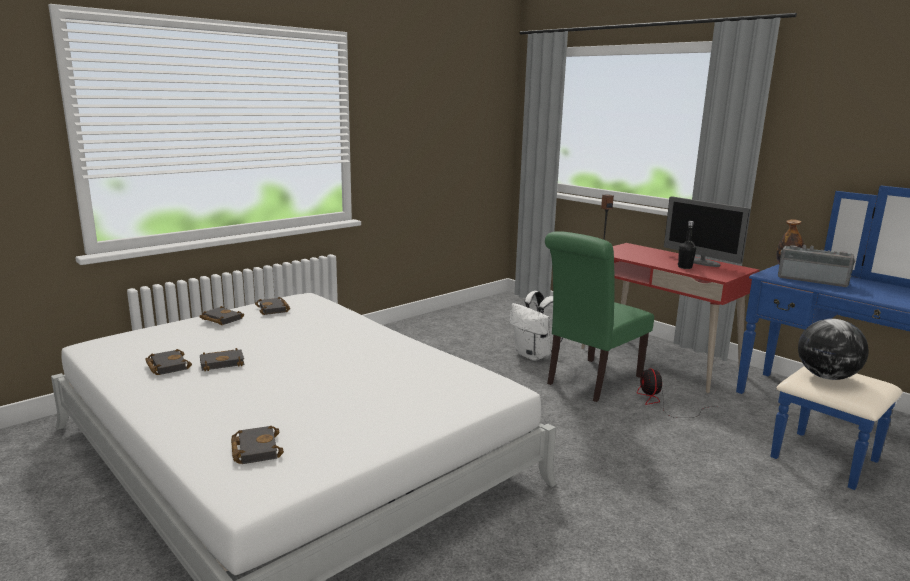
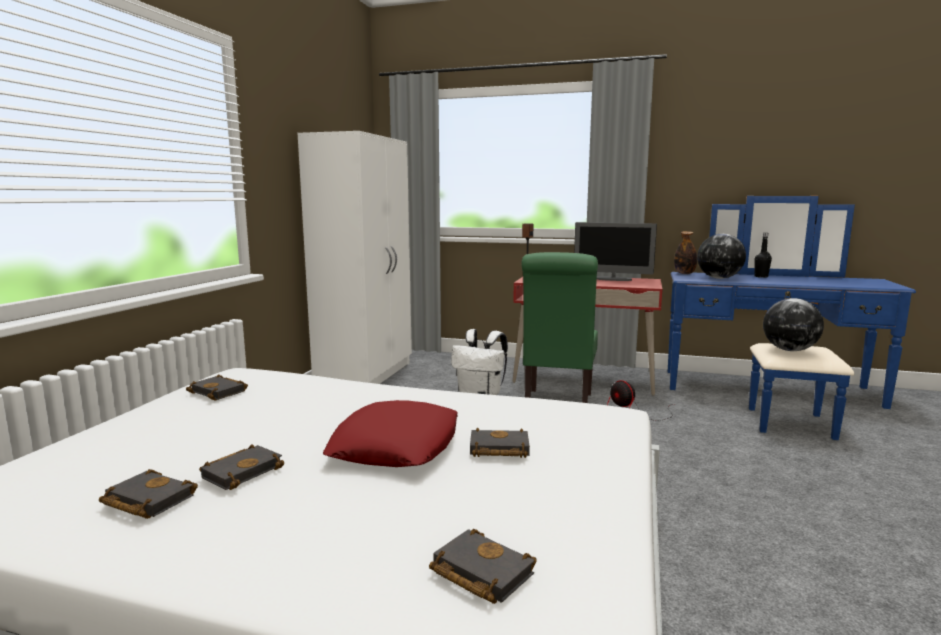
camera: 30 degrees left, 5 degrees down
(220, 319) = (151, 419): black book -> black book (497, 449)
(320, 370) = (396, 445): none -> red pillow
(464, 315) = (366, 375): none -> white wardrobe
(685, 267) = (611, 283): black bottle -> black bottle (761, 276)
(812, 280) = (719, 278): radio -> globe

